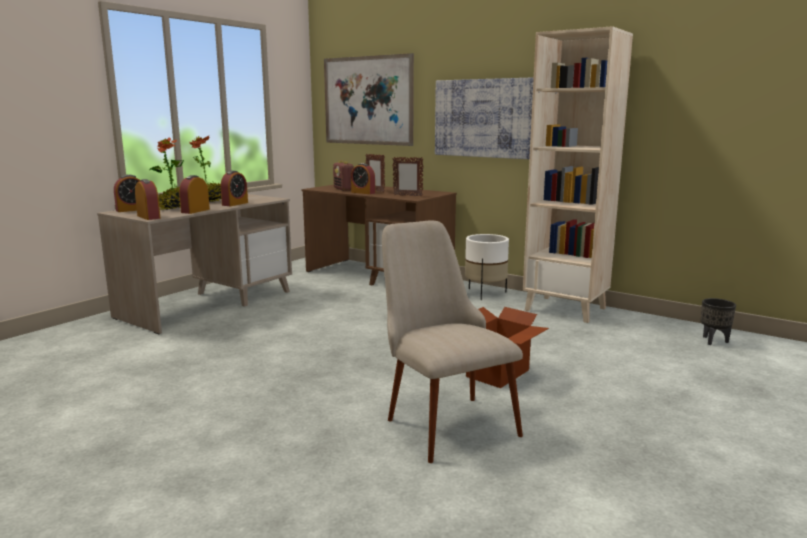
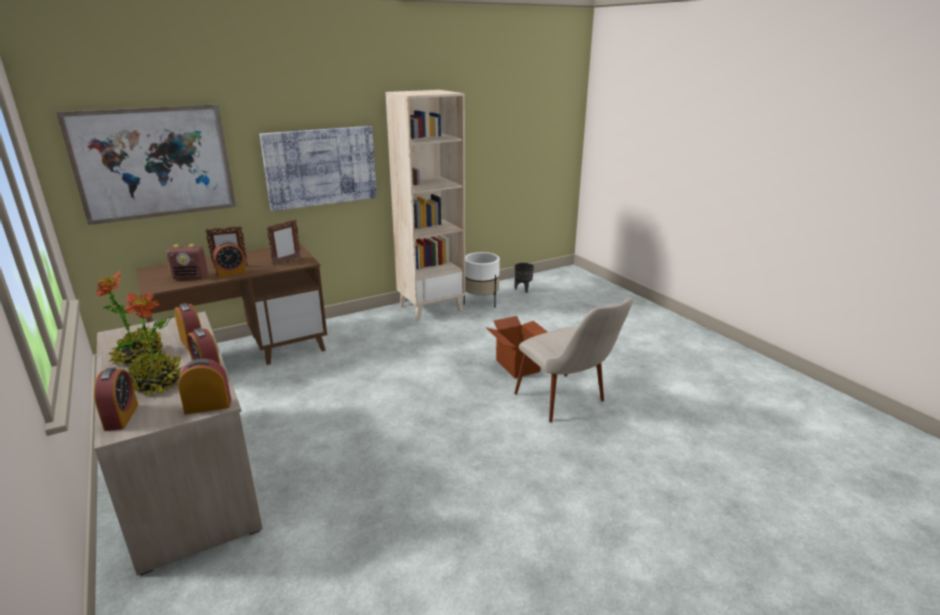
camera: 65 degrees left, 10 degrees up
(441, 417) = (568, 404): beige chair -> beige chair turned 120 degrees counterclockwise
(485, 293) = (363, 322): white planter -> white planter (481, 302)

